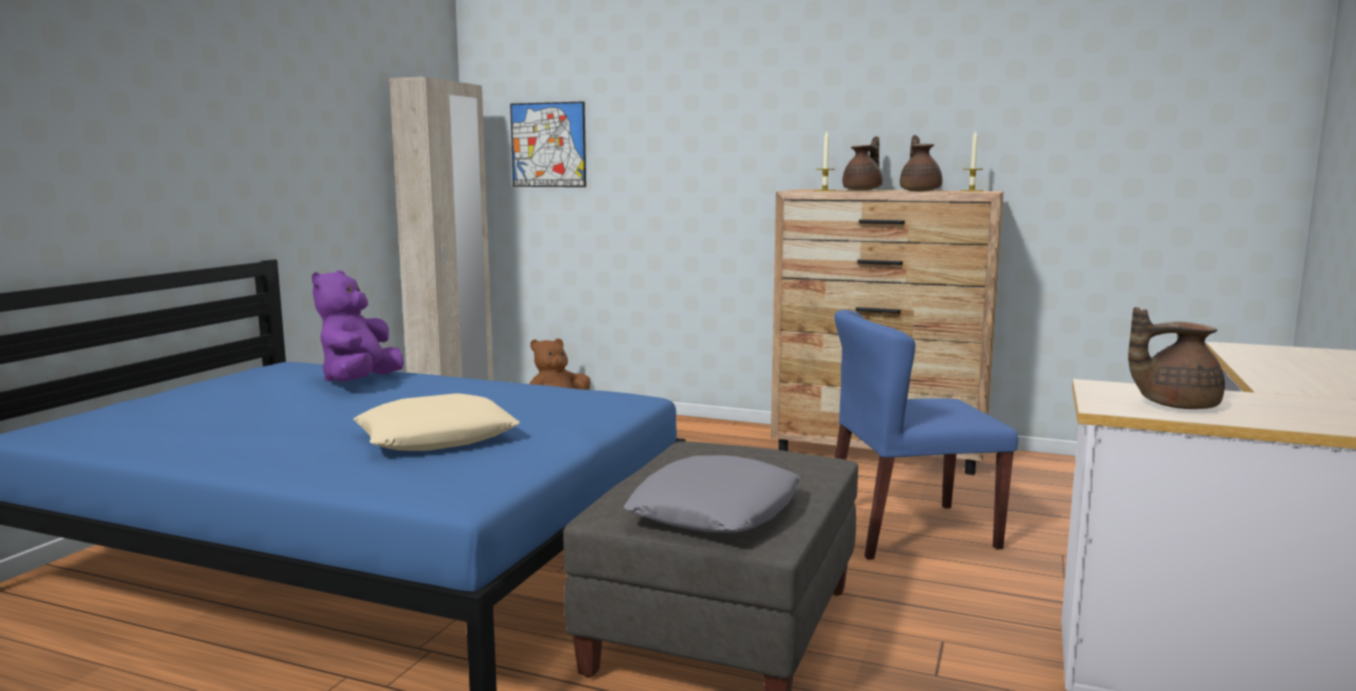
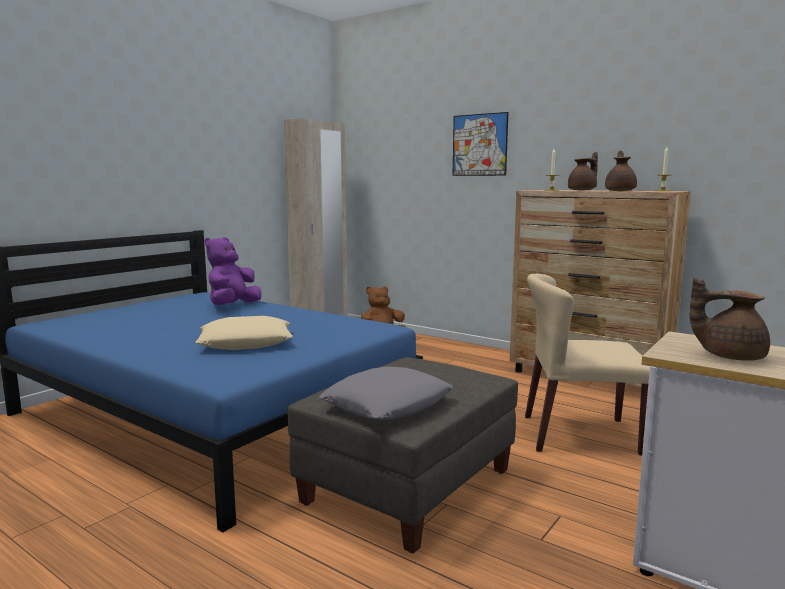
camera: 15 degrees right, 0 degrees up
(548, 145) = (385, 161): picture -> picture (479, 145)
(909, 531) = (579, 434): blue chair -> beige chair

